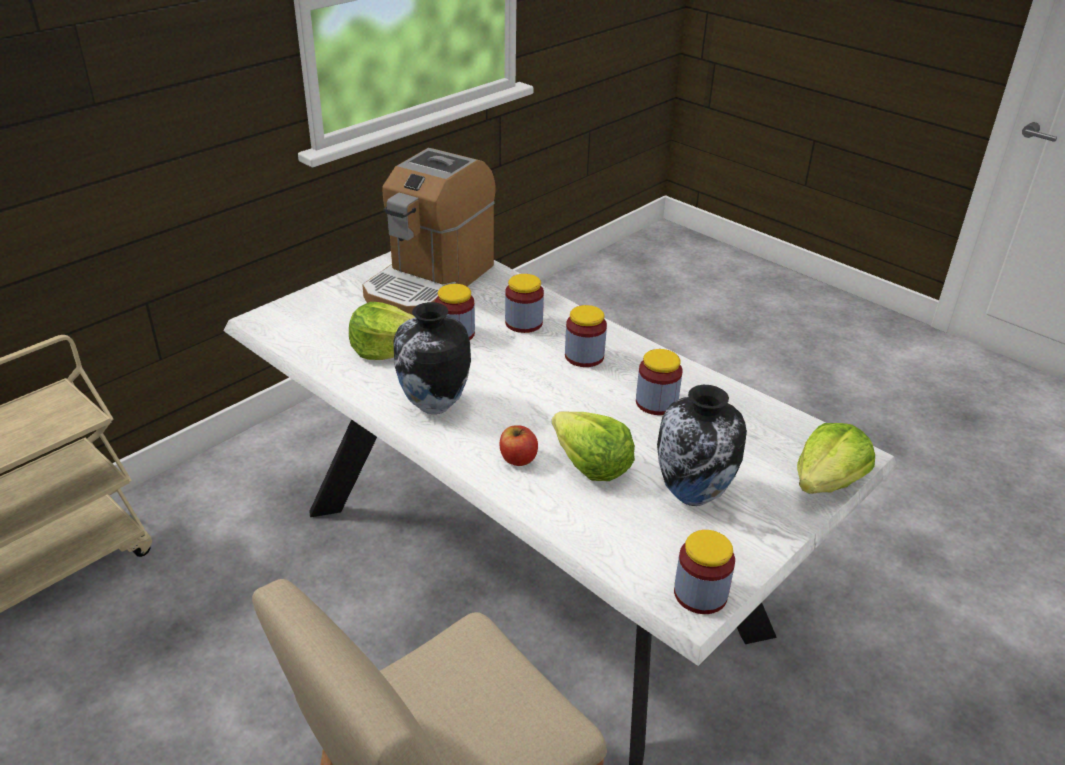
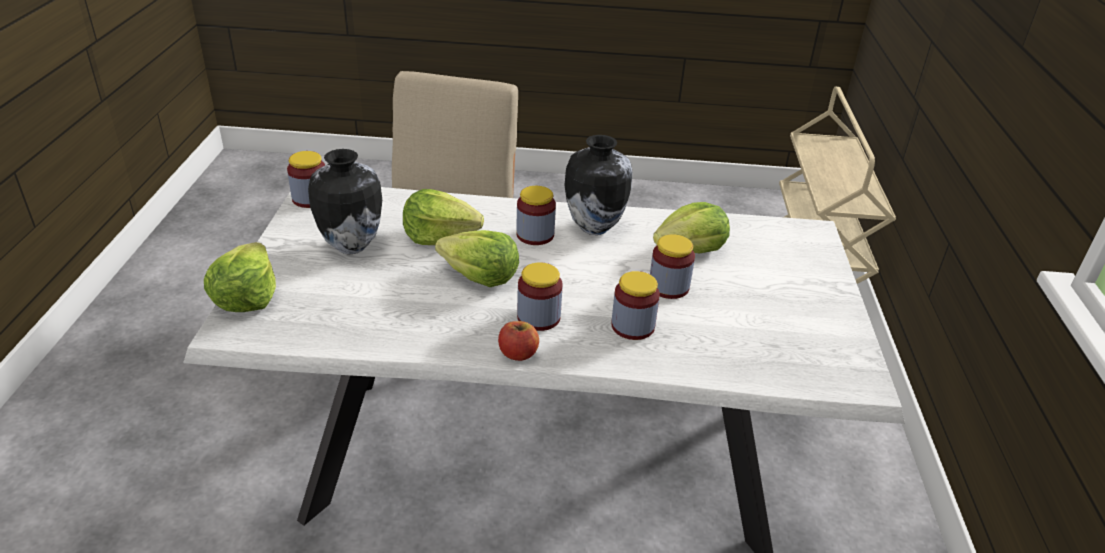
camera: 140 degrees right, 0 degrees up
(430, 282) = (779, 329): coffee machine -> none
(518, 459) = (493, 220): apple -> apple (518, 353)
(595, 406) = (480, 277): none -> lettuce
(656, 403) = (433, 302): jar -> jar (535, 235)

